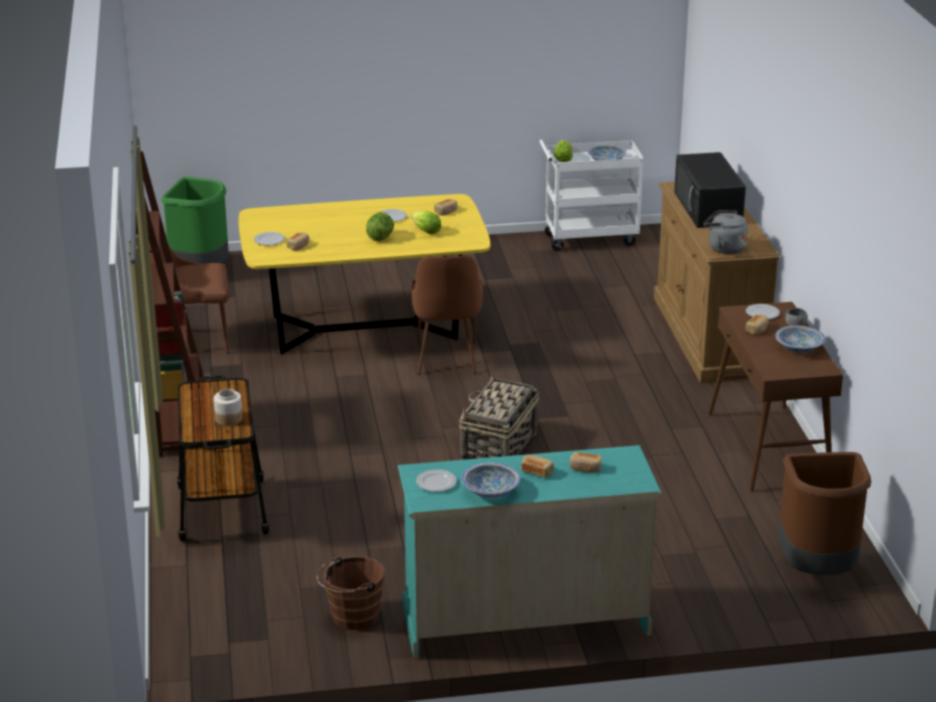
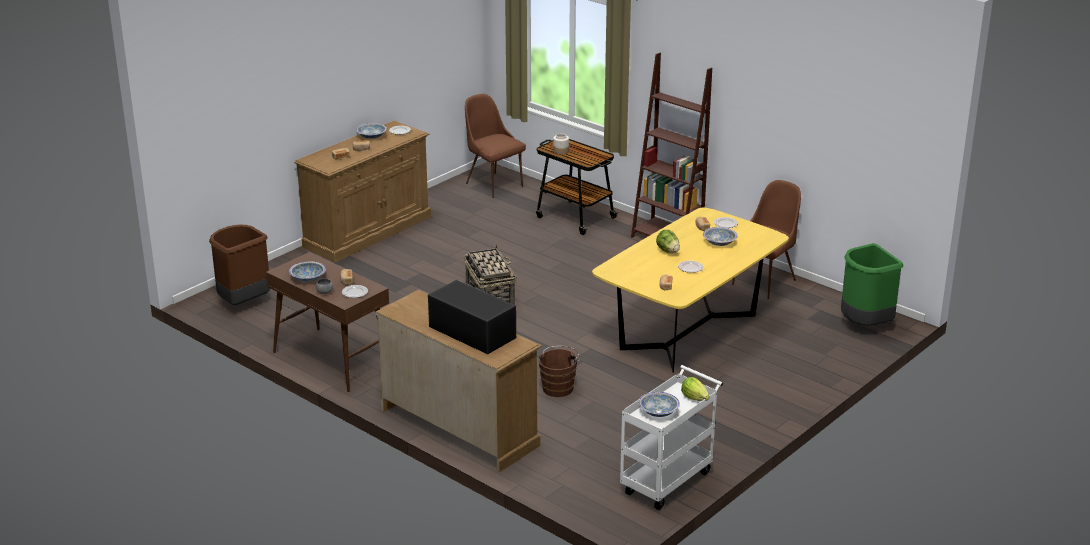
camera: 140 degrees right, 0 degrees up
(316, 227) = (719, 242): none -> bowl
(351, 617) = (447, 206): brown bucket -> brown bucket (558, 387)
(426, 231) = (649, 266): lettuce -> none
(447, 358) = (604, 335): brown chair -> brown chair (493, 185)
(523, 620) = (369, 232): turquoise cabinet -> brown cabinet
(724, 248) = (418, 301): grey kettle -> none

